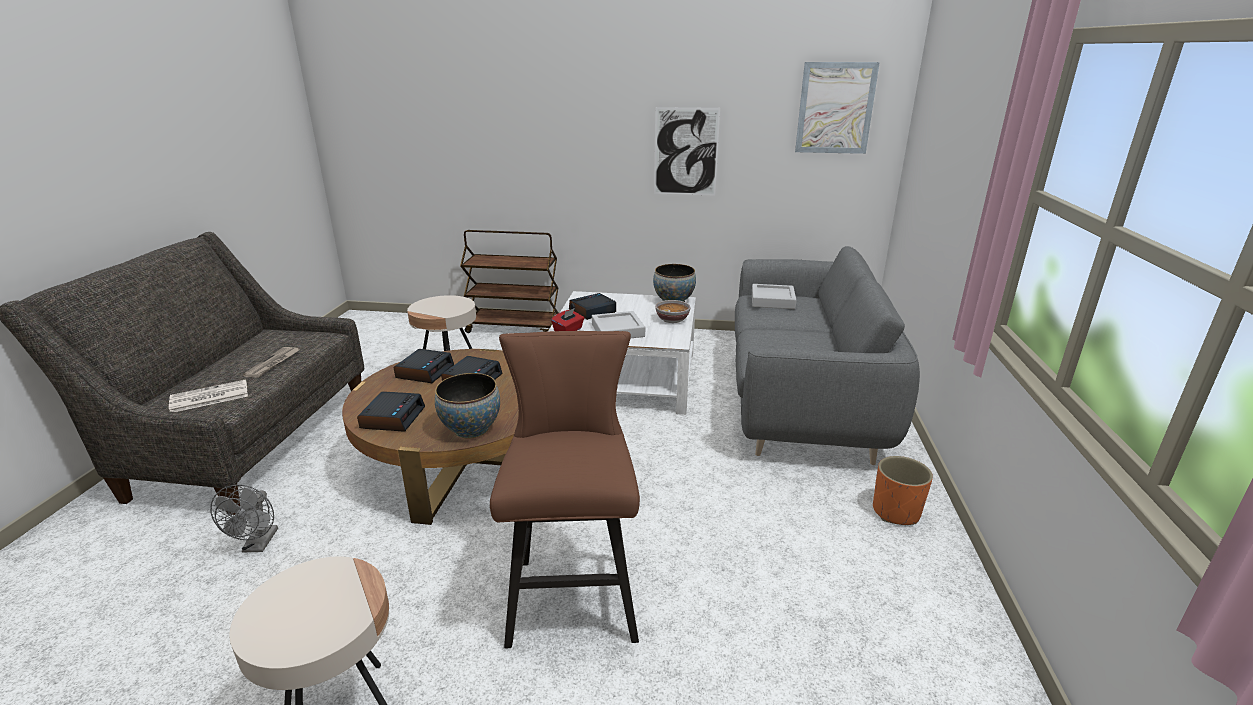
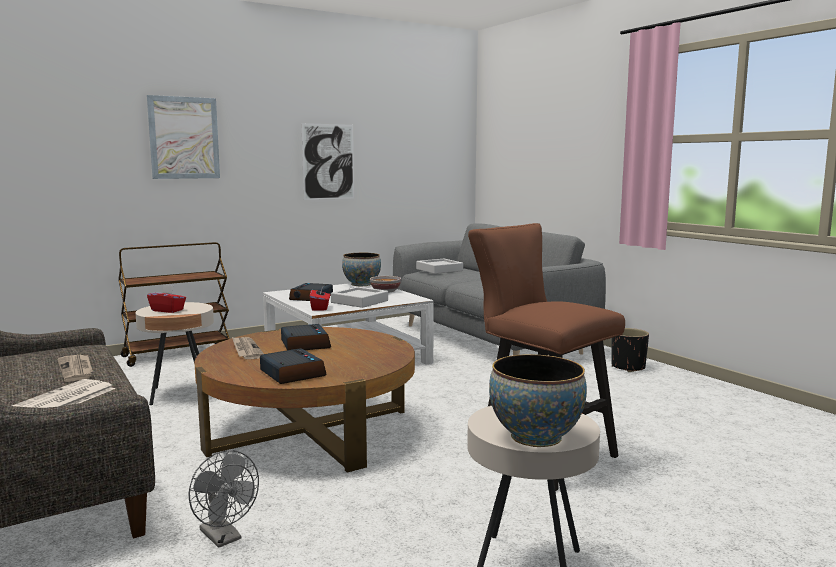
camera: 40 degrees left, 15 degrees down
(425, 371) = (246, 350): alarm clock -> newspaper
(434, 306) = (167, 310): none -> red tissue box
(471, 429) = (377, 362): bowl -> bowl (535, 437)
(835, 108) = (431, 126): picture -> picture (184, 138)
(896, 512) = (628, 367): orange planter -> black planter

